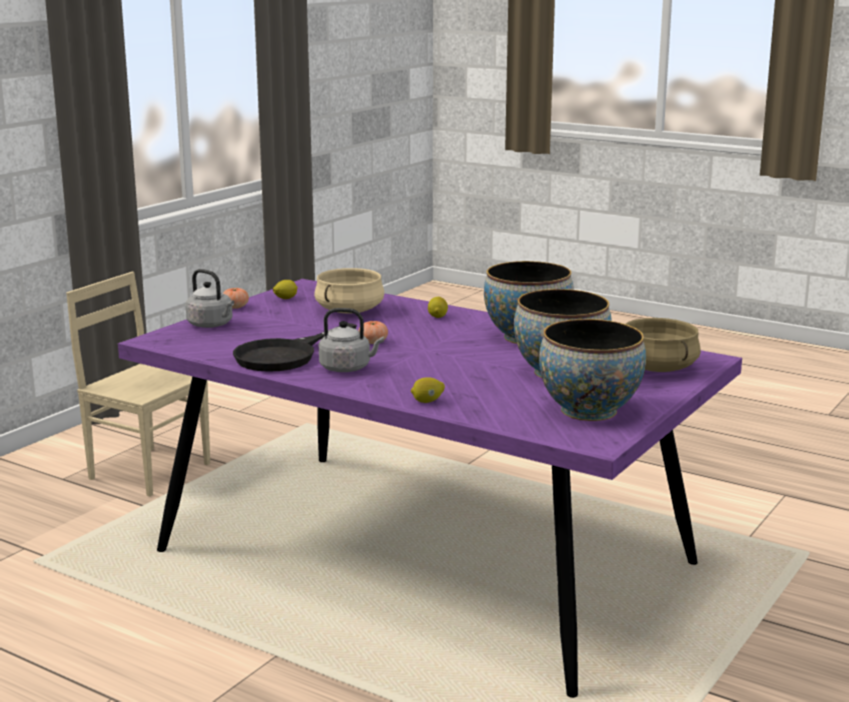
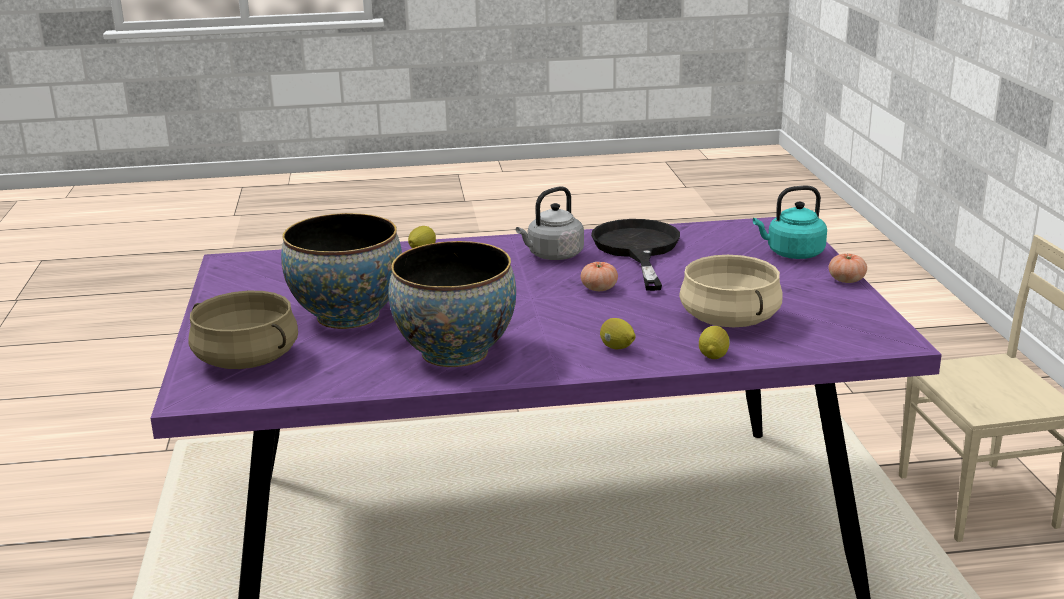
camera: 140 degrees right, 5 degrees up
(212, 325) = (792, 254): grey kettle -> turquoise kettle
(285, 299) = (842, 310): lemon -> lemon (713, 356)
(589, 411) = (268, 286): bowl -> none

